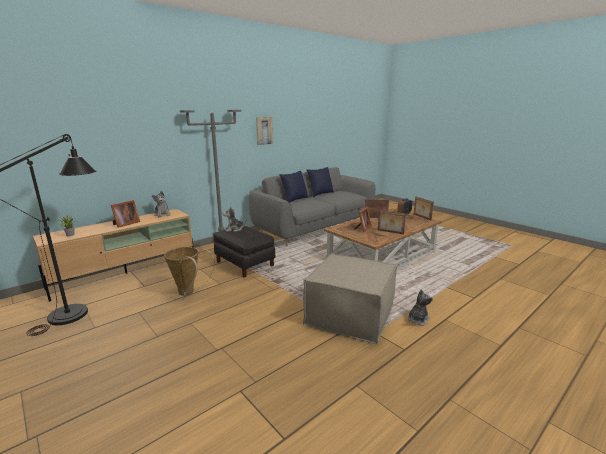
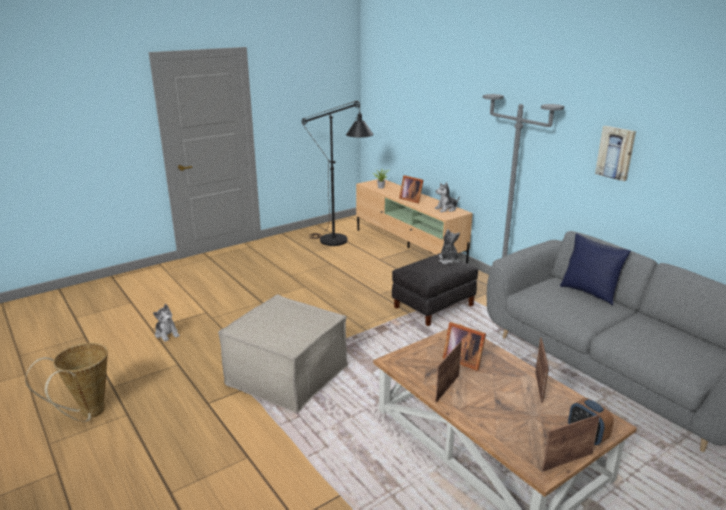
camera: 95 degrees right, 5 degrees up
(189, 293) = (360, 280): basket -> basket (87, 414)
(320, 194) = (661, 322): blue pillow -> none
(418, 320) = (256, 429): plush toy -> plush toy (167, 334)

